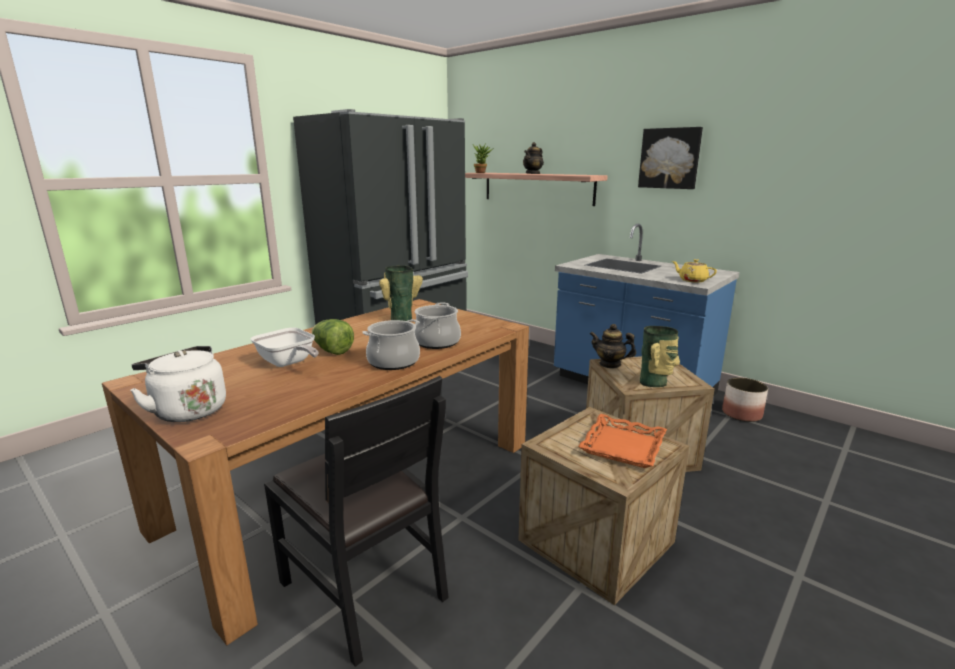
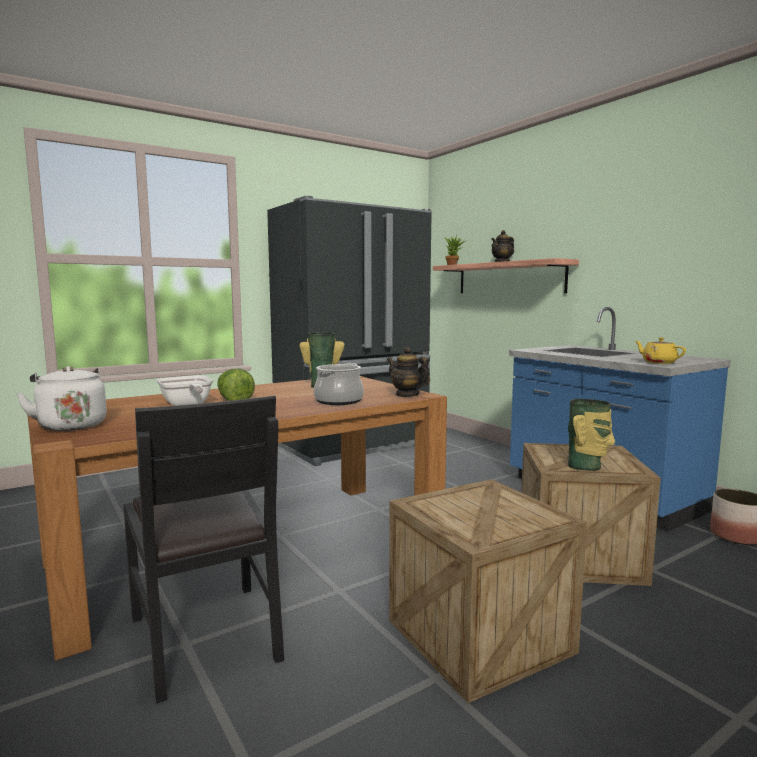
camera: 15 degrees right, 10 degrees down
(393, 362) = (281, 410): cooking pot -> none
(610, 364) = (544, 448): teapot -> teapot (407, 395)
(623, 446) = (503, 514): orange tray -> none
(670, 158) = (645, 235): picture -> none

